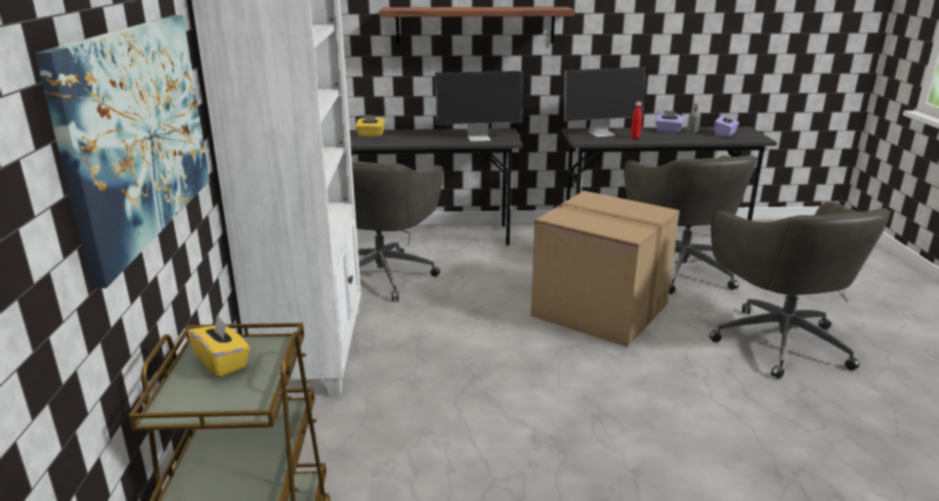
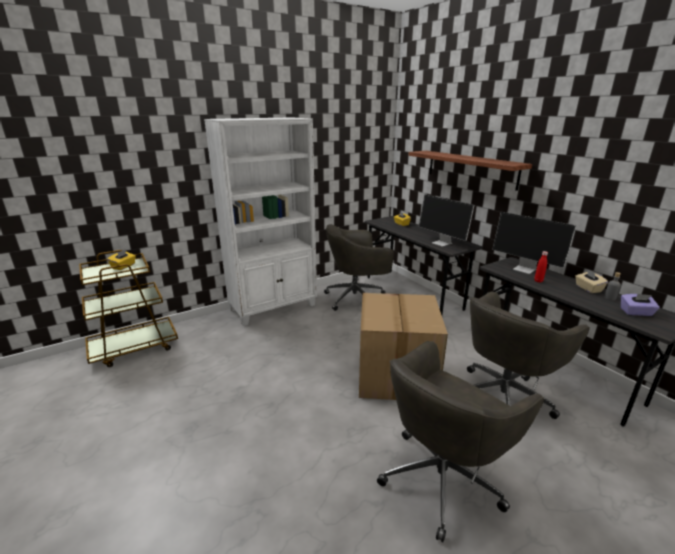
camera: 60 degrees right, 0 degrees up
(137, 133) = (137, 180): picture -> none
(668, 131) = (588, 288): purple tissue box -> beige tissue box

